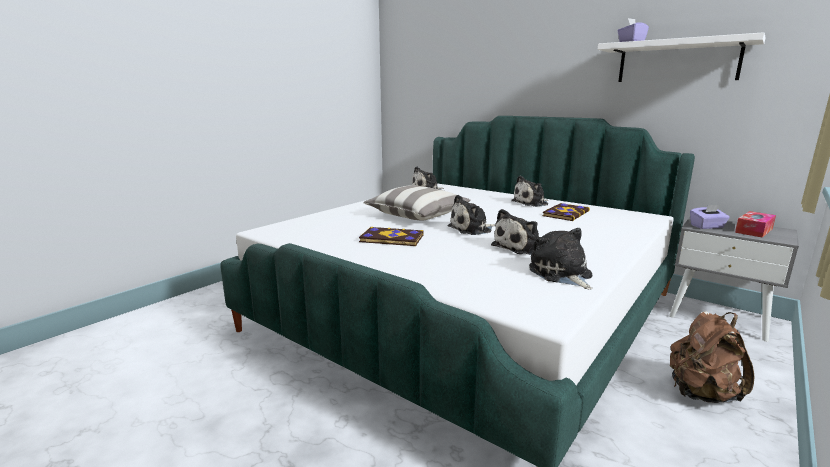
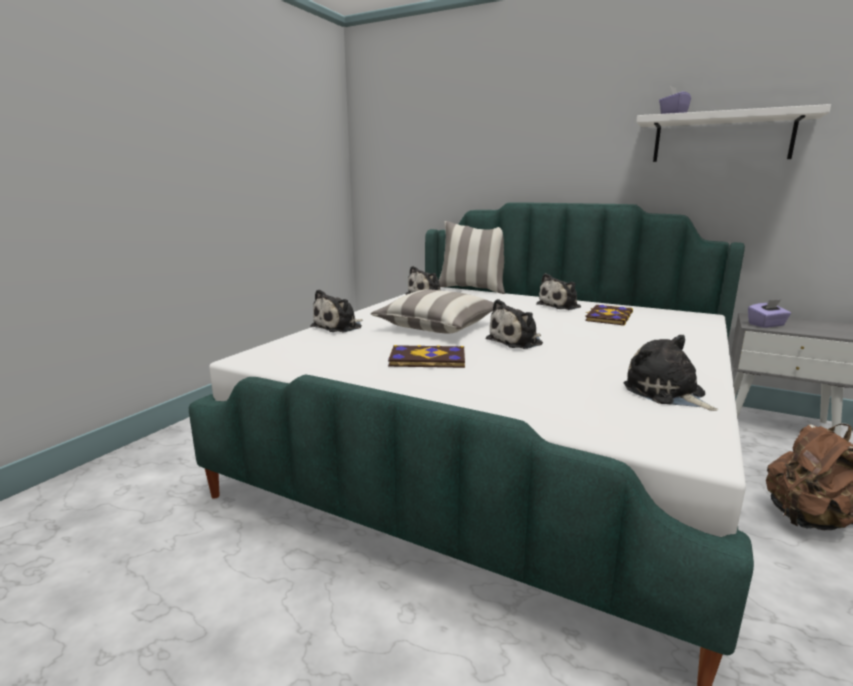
camera: 10 degrees left, 0 degrees up
(468, 187) = (472, 289): none -> pillow
(520, 247) = (591, 361): plush toy -> plush toy (339, 327)
(754, 230) = (816, 327): tissue box -> none

